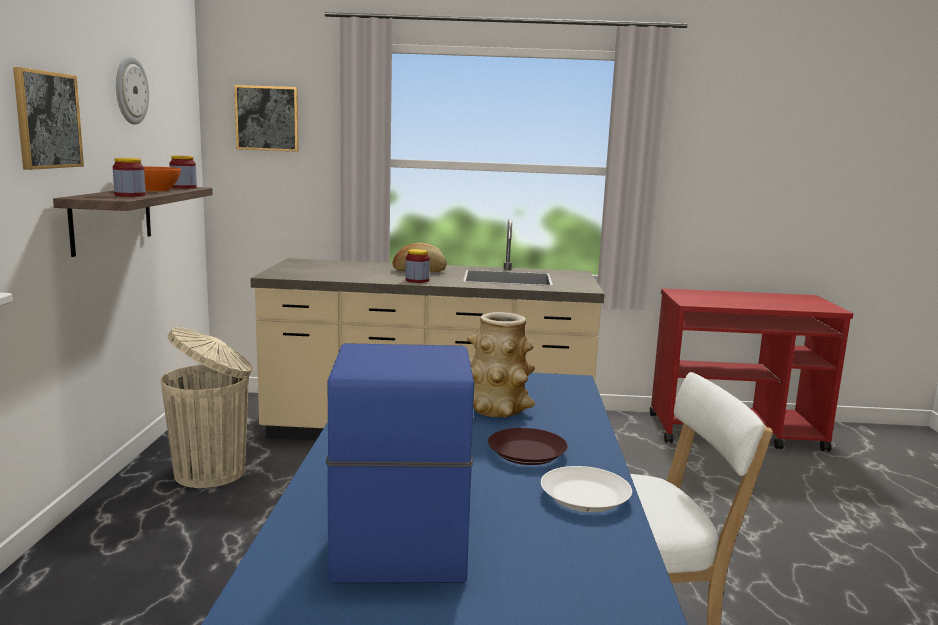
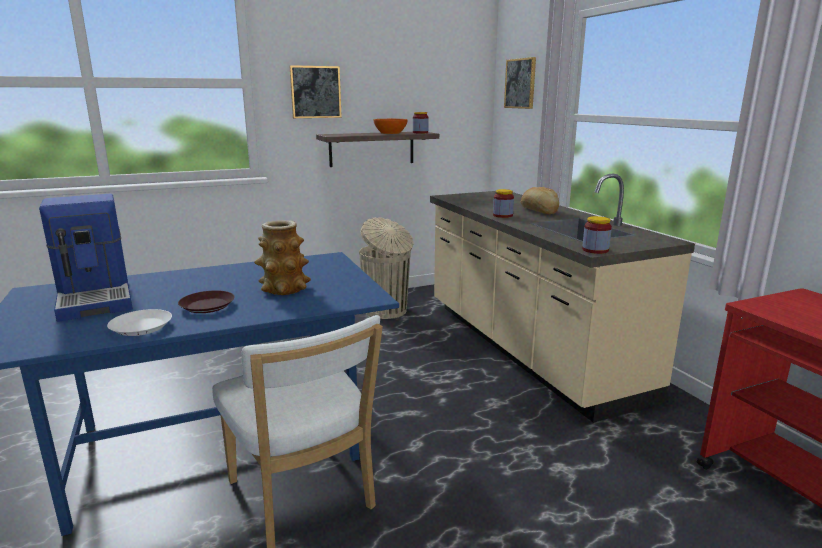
camera: 65 degrees right, 5 degrees up
(130, 90) = (401, 71): wall clock -> none
(130, 195) = (353, 134): jar -> jar (595, 250)
(398, 526) = (97, 297): coffee machine -> coffee machine turned 90 degrees clockwise

